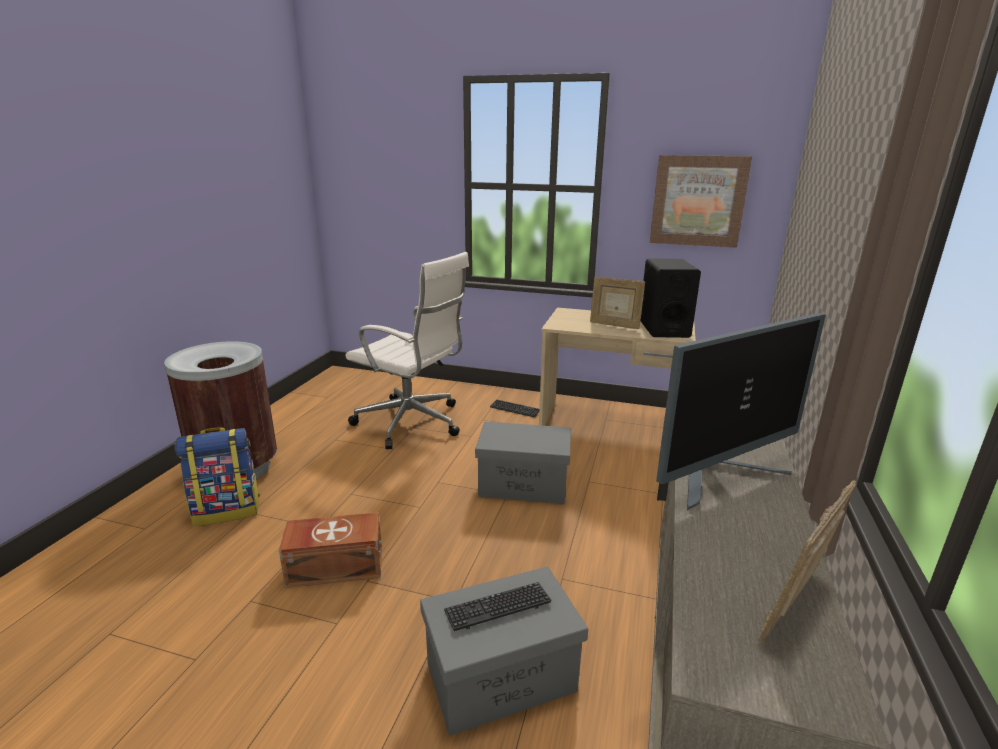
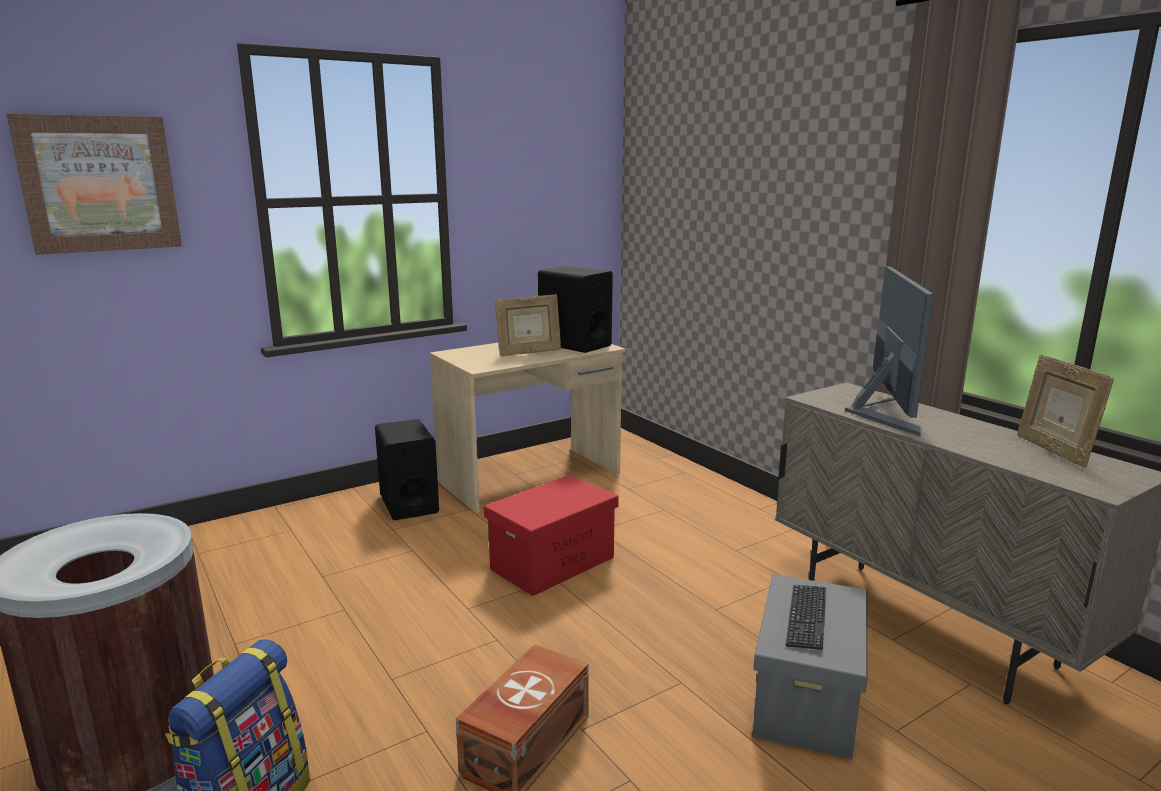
camera: 50 degrees left, 5 degrees down
(412, 423) = (311, 573): white office chair -> none
(515, 409) = (409, 504): keyboard -> black speaker
(524, 484) = (553, 562): grey storage box -> red storage box
(698, 201) = (546, 203): picture -> picture (99, 184)

